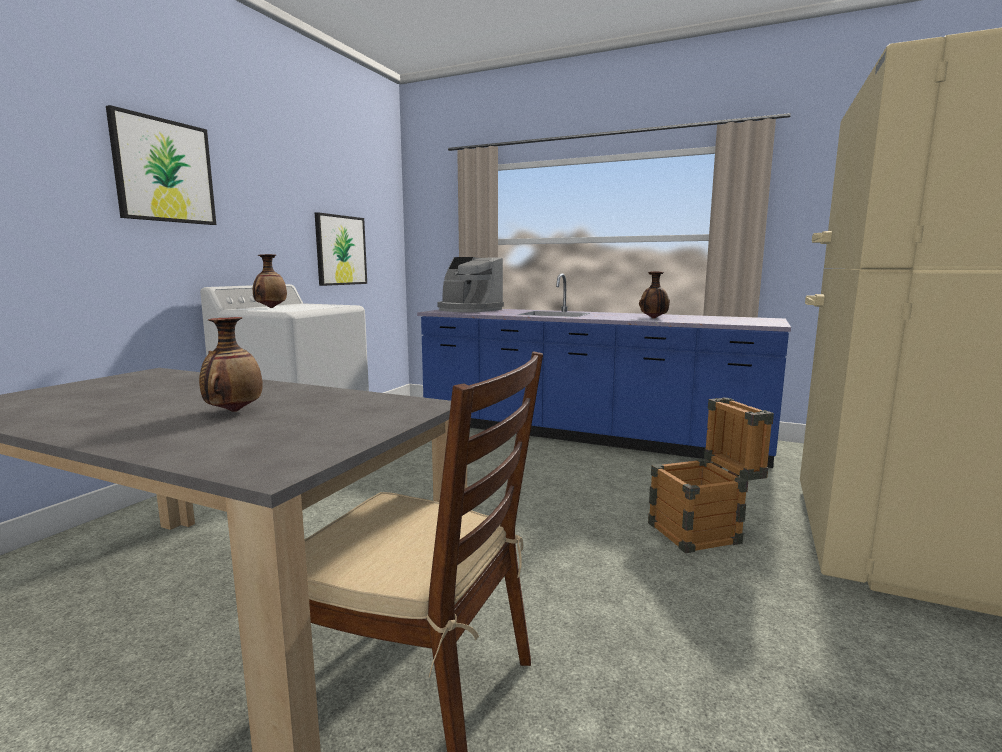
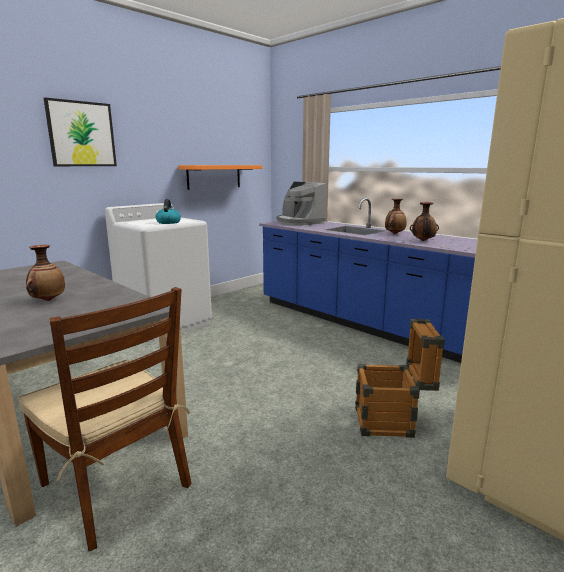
camera: 20 degrees right, 5 degrees up
(270, 307) = (145, 221): vase -> vase (394, 233)
(312, 307) = (168, 222): none -> kettle
(340, 250) = (214, 176): picture -> orange shelf

